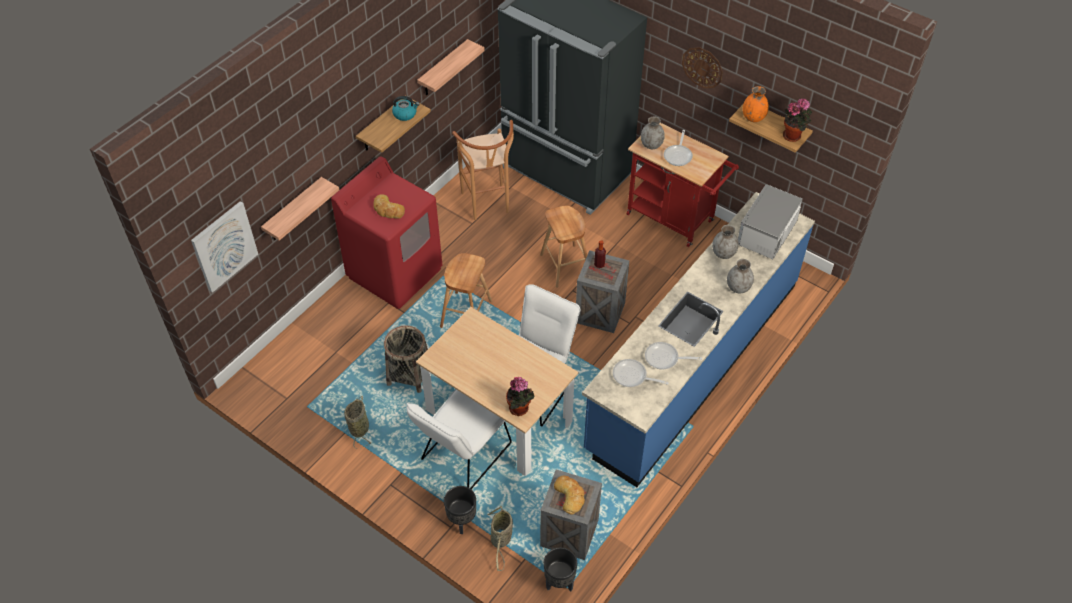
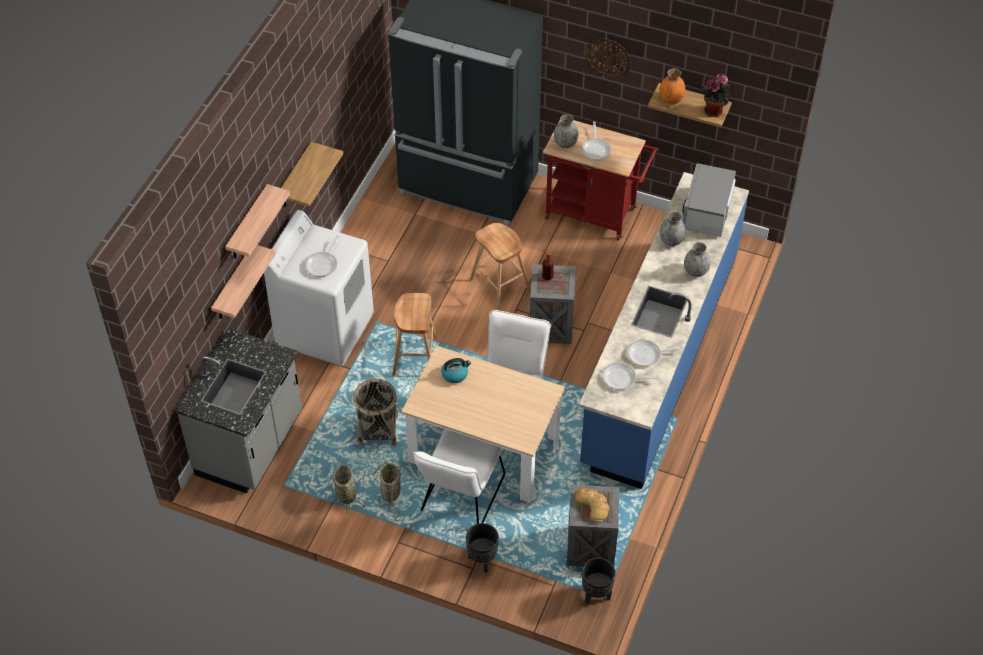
camera: 15 degrees left, 0 degrees up
(224, 246) = (185, 335): picture -> none
(292, 364) = (251, 446): none -> grey counter
(388, 210) = (323, 264): bread -> frying pan
(395, 272) = (325, 329): red washing machine -> white washing machine
(405, 114) = (319, 161): kettle -> kettle (455, 374)
(443, 69) = (338, 105): shelf -> shelf (248, 224)
(487, 206) = (398, 239): brown stool -> none
(501, 540) = (526, 569): basket -> basket (391, 495)
(520, 409) = (521, 434): potted plant -> none

